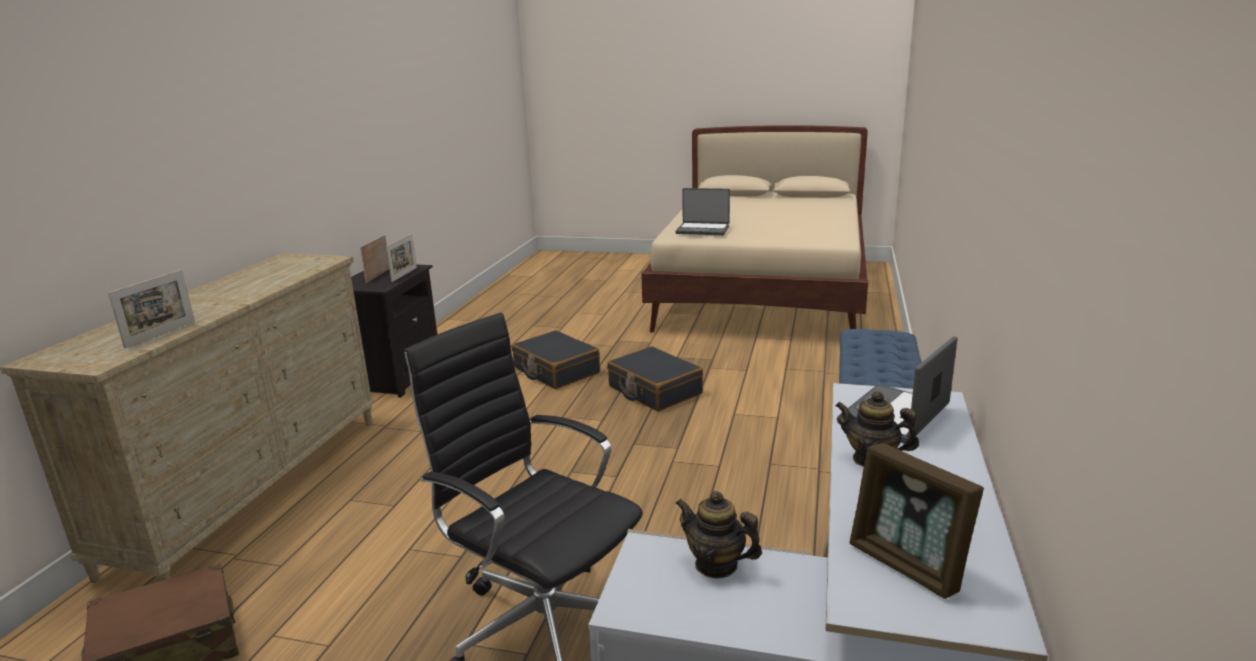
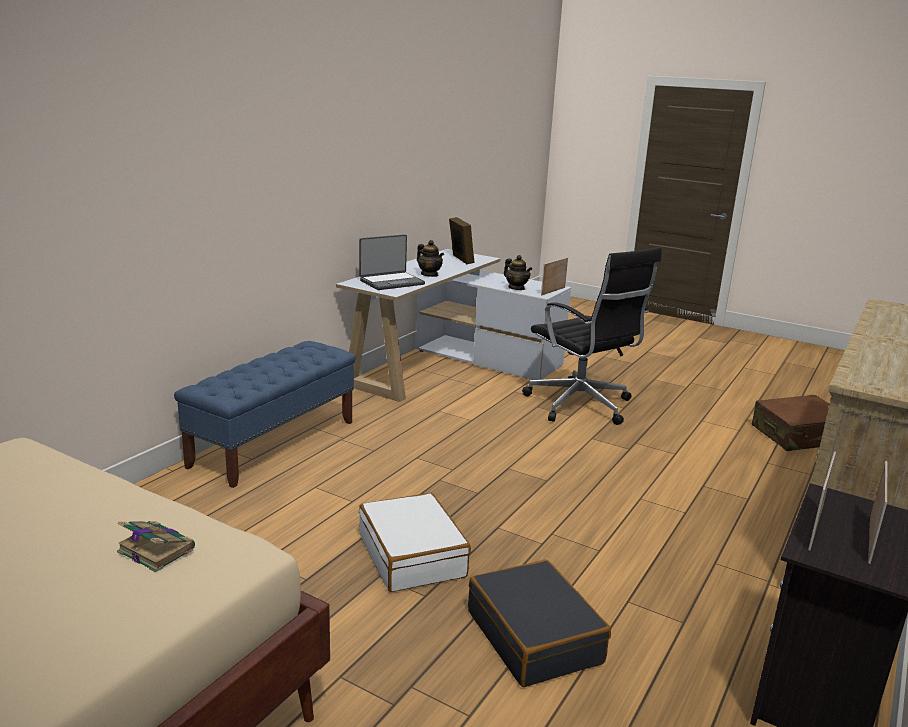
camera: 165 degrees left, 0 degrees up
(160, 334) = (882, 318): picture frame -> picture frame (553, 291)
(654, 390) = (412, 555): black suitcase -> white suitcase
(703, 230) = (155, 550): laptop -> book

